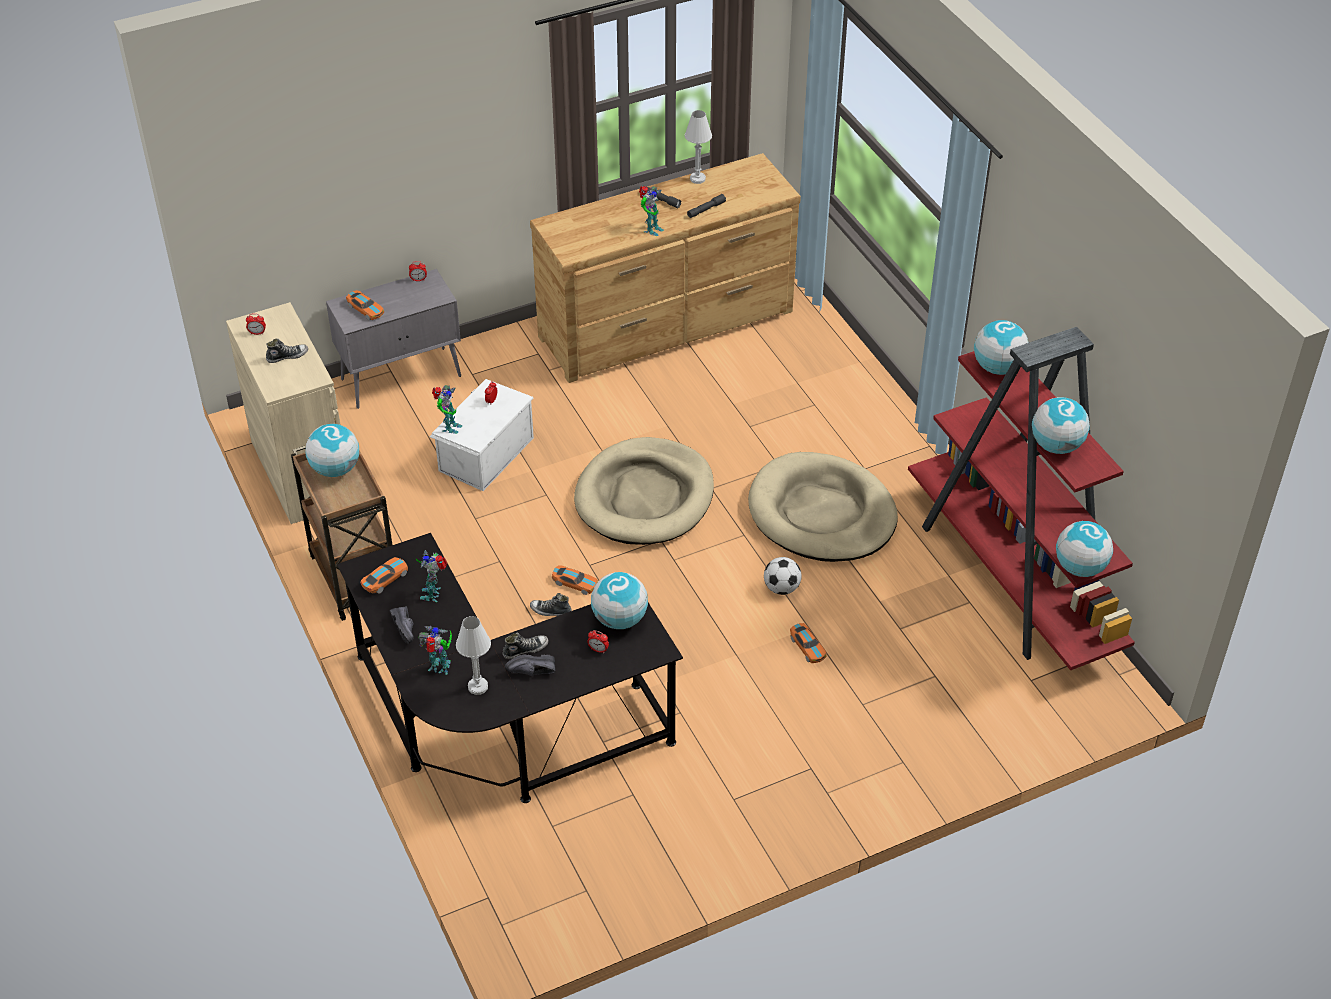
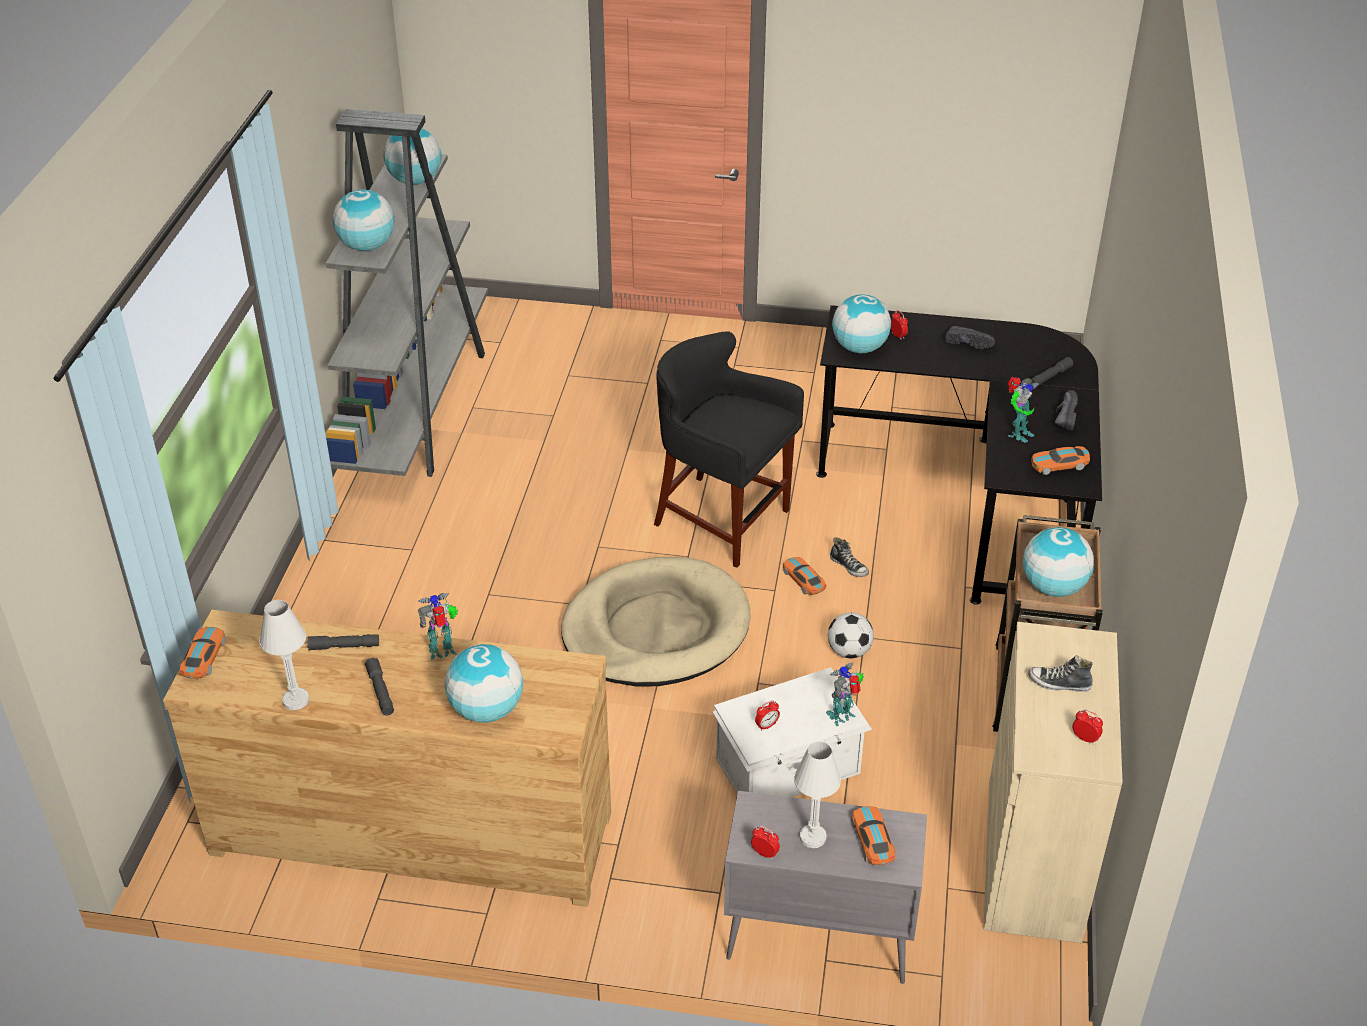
camera: 145 degrees left, 5 degrees down
(440, 668) = (1050, 377): toy robot -> grey flashlight
(478, 687) = (1024, 352): white table lamp -> white table lamp (812, 837)
(525, 649) = (962, 360): shoe -> none
(676, 601) = (721, 520): none -> black stool
(781, 588) = (615, 487): football -> football (849, 651)
(807, 647) = (645, 436): toy car -> toy car (203, 658)
(822, 513) = (503, 530): beige dog bed -> none
(1012, 580) = (416, 406): red bookcase -> grey bookcase
(1079, 567) = (451, 228): globe -> globe (487, 710)

